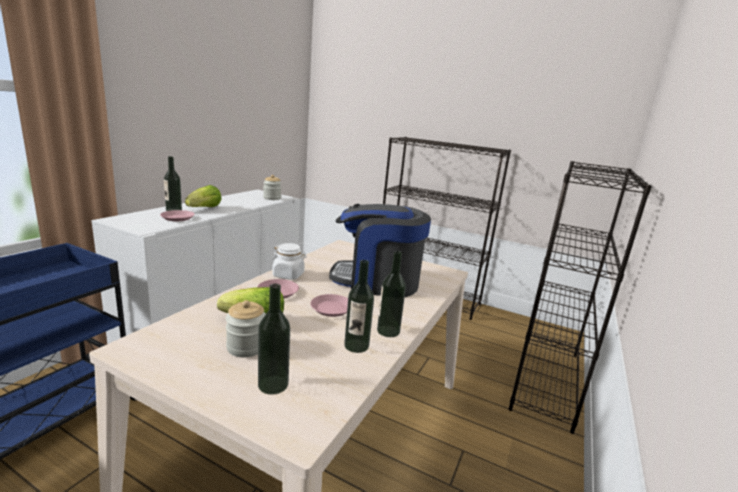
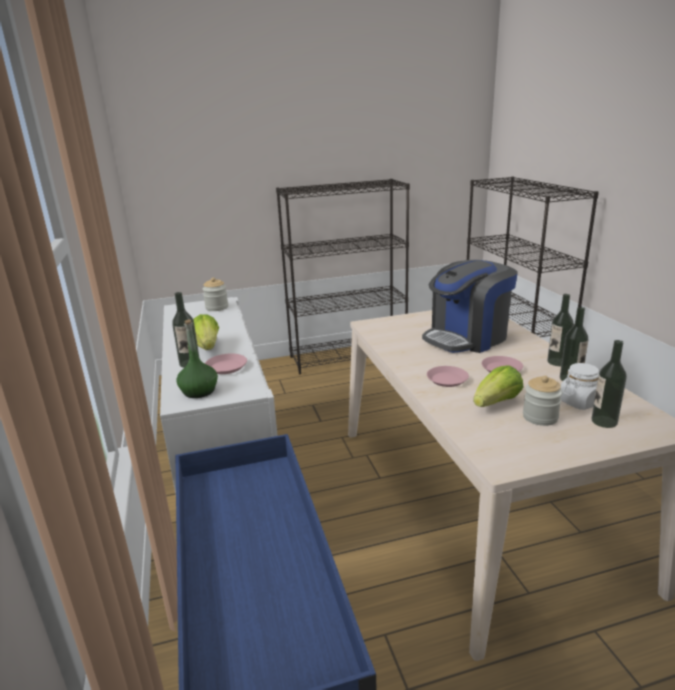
camera: 40 degrees left, 5 degrees up
(133, 220) = (199, 391): none -> green bottle
(288, 275) = (414, 365): white jar -> white jar (579, 402)

